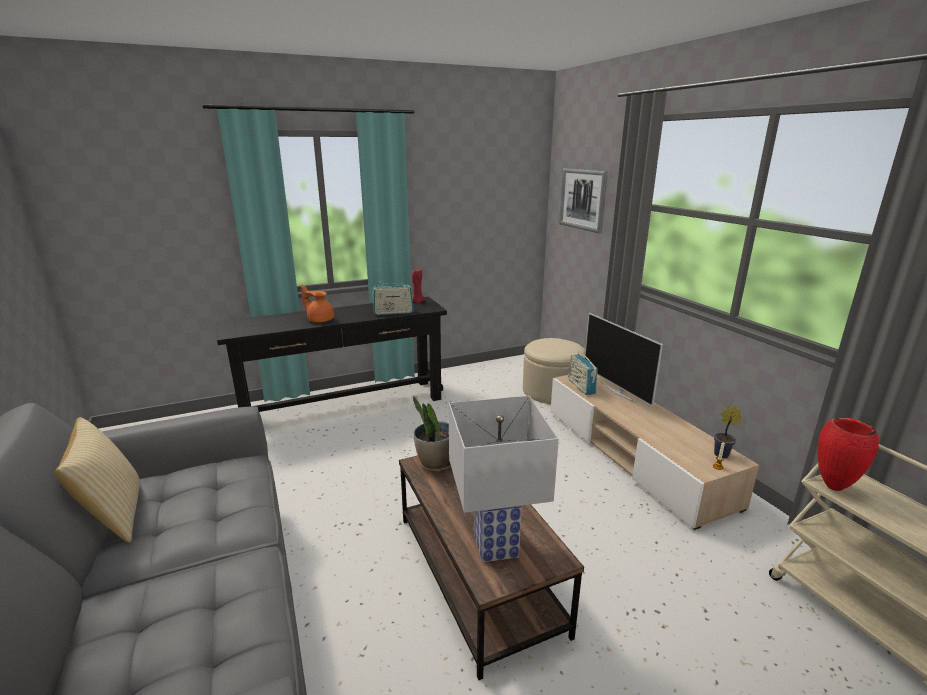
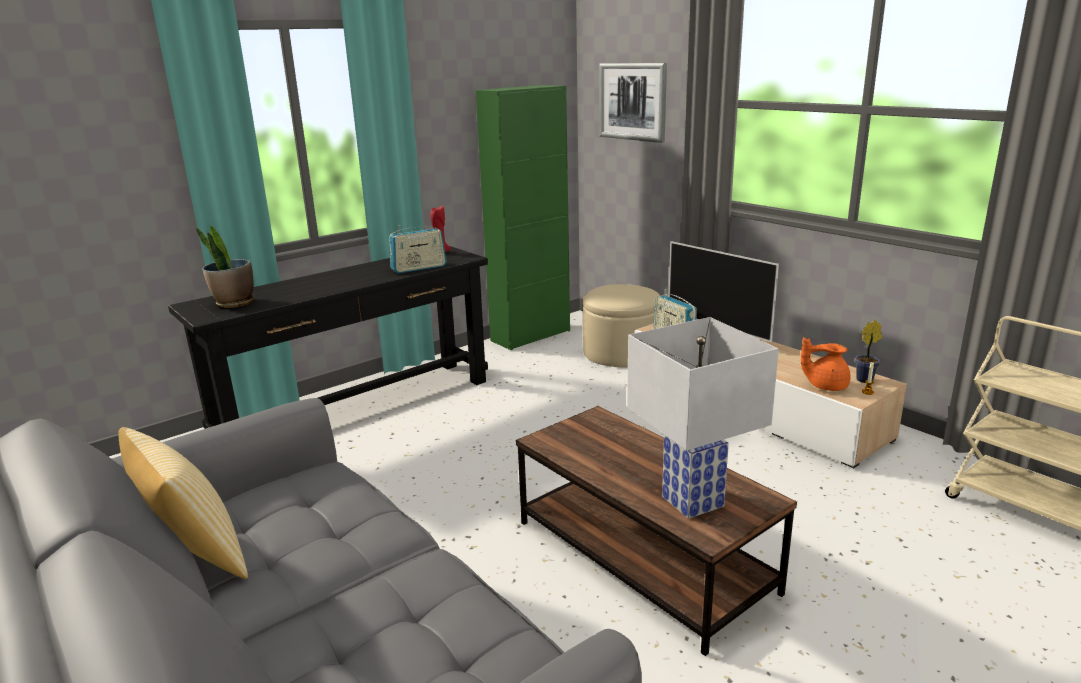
camera: 15 degrees left, 0 degrees up
(320, 320) = (323, 287): orange teapot -> orange teapot (825, 386)
(435, 463) = (564, 436): potted plant -> potted plant (234, 303)
(492, 367) = (530, 336): none -> green cabinet
(832, 487) = (1004, 379): red vase -> none

